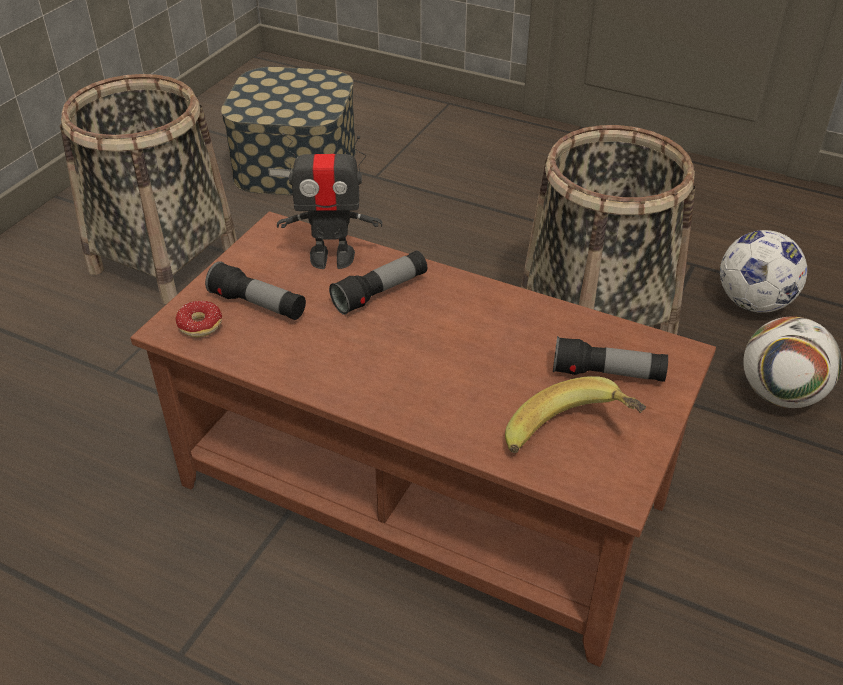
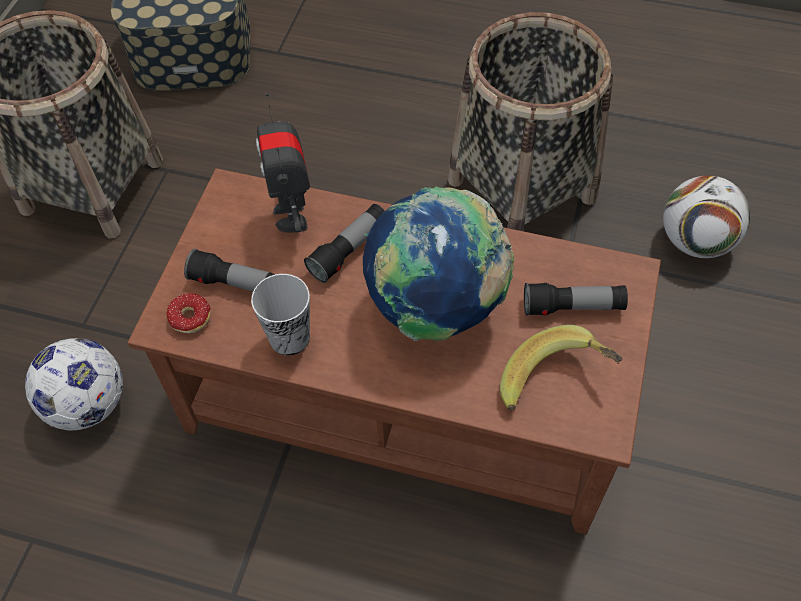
camera: 10 degrees left, 15 degrees up
(295, 357) = (289, 338): none -> cup
(332, 257) = (292, 215): toy robot -> toy robot turned 90 degrees clockwise
(457, 353) = (436, 307): none -> globe
(753, 303) = (659, 147): football -> football (88, 405)

